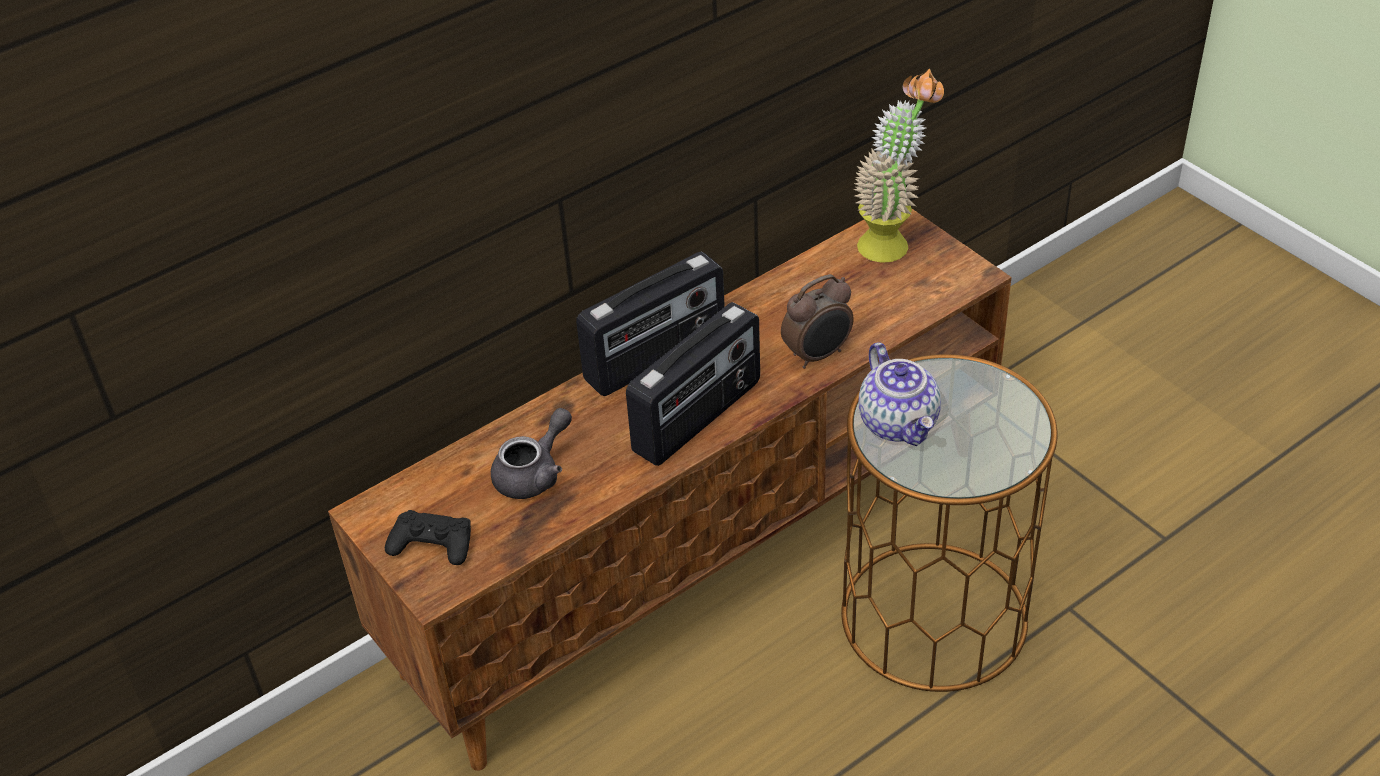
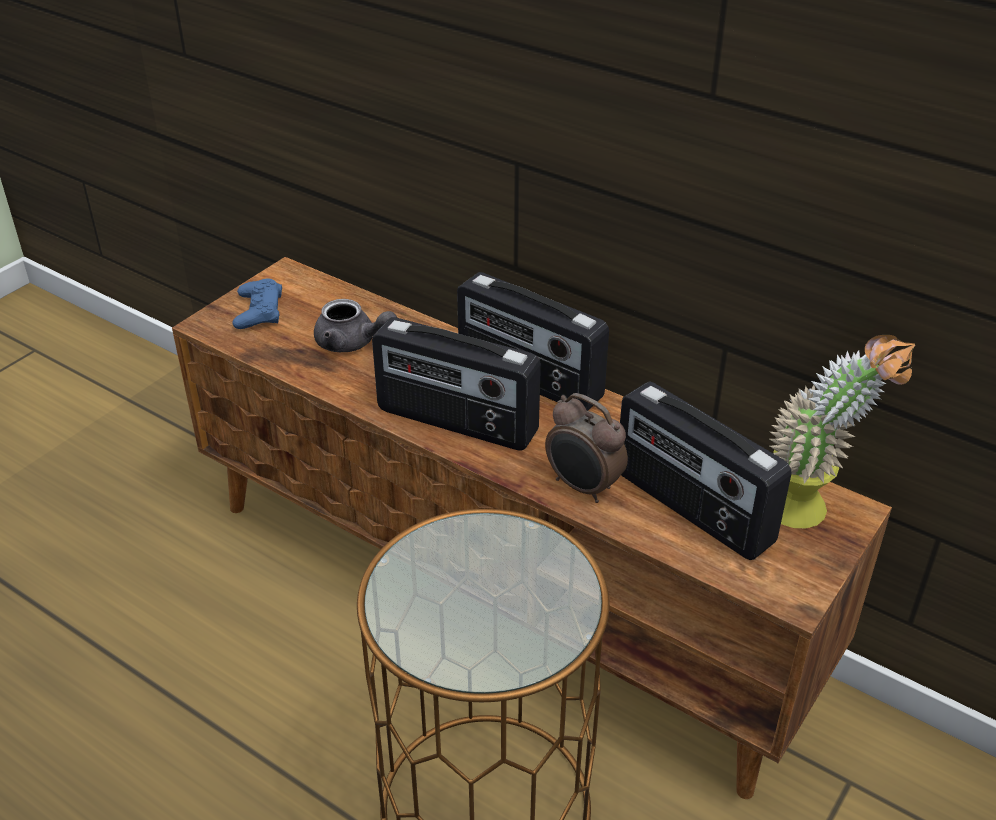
camera: 70 degrees right, 5 degrees down
(432, 543) = (259, 311): black game controller -> blue game controller
(866, 301) = (691, 509): none -> radio
(900, 423) = (468, 550): teapot -> none

